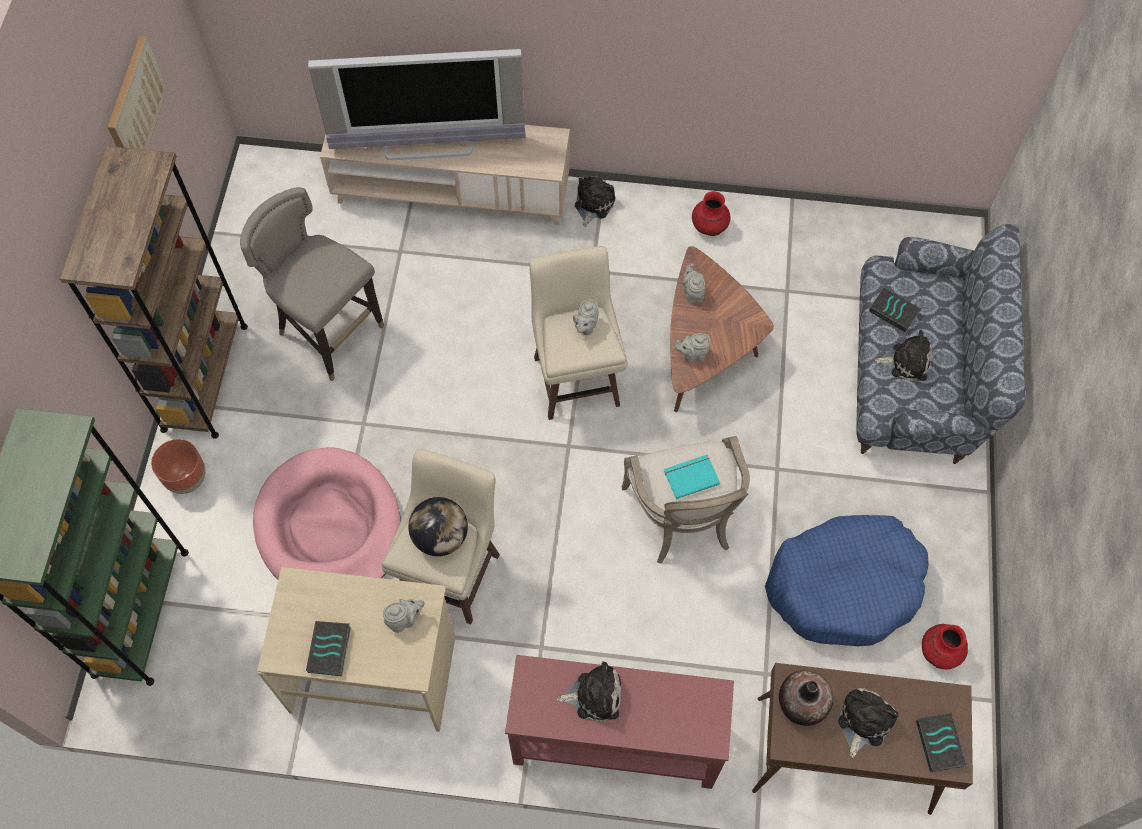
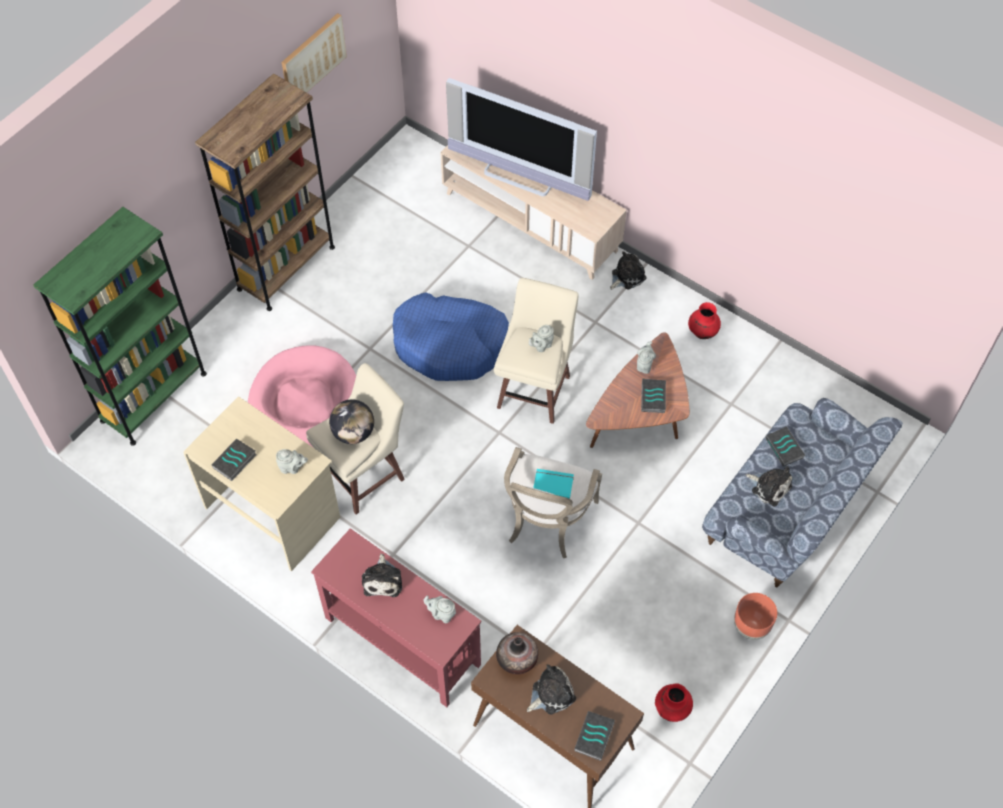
camera: 30 degrees right, 5 degrees down
(187, 479) = (234, 328): brown planter -> brown planter (751, 627)
(329, 332) = (385, 278): grey stool -> none
(594, 695) = (383, 580): plush toy -> plush toy turned 60 degrees clockwise
(692, 354) = (615, 406): grey teapot -> grey teapot (441, 614)
(723, 324) = (652, 397): none -> book
(844, 585) = (633, 626): blue dog bed -> blue dog bed (451, 345)

